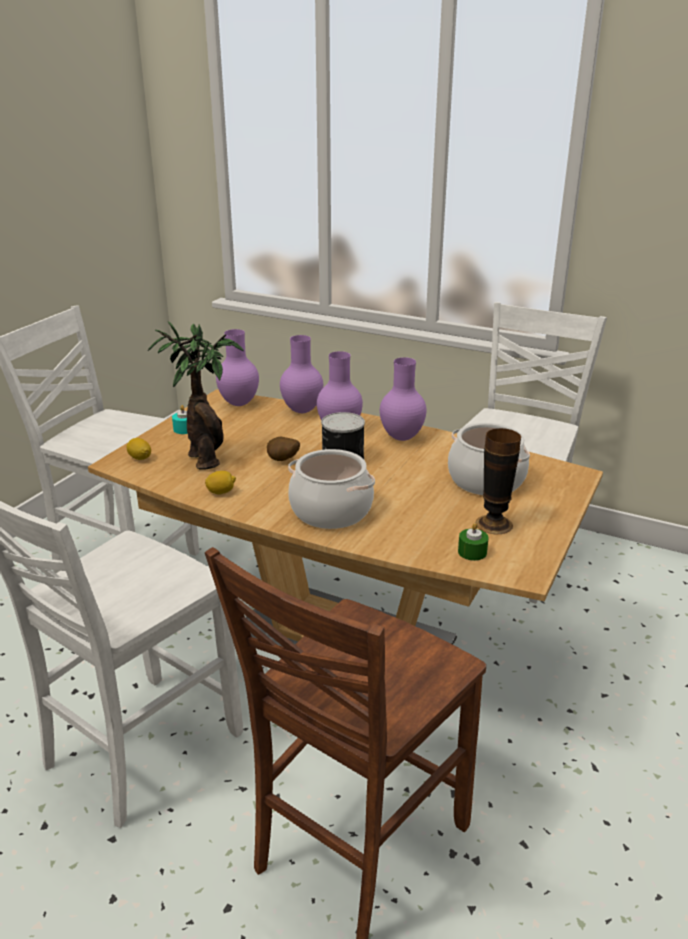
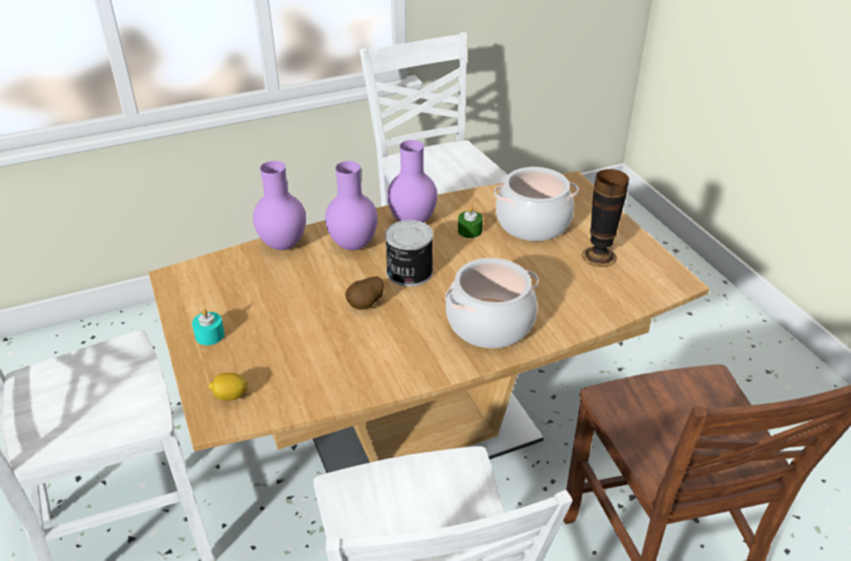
camera: 50 degrees left, 10 degrees up
(205, 458) = (294, 350): potted plant -> none
(221, 492) = (377, 372): lemon -> none
(240, 403) = (208, 273): purple vase -> none
(472, 552) = (627, 288): green candle -> green candle (469, 231)

